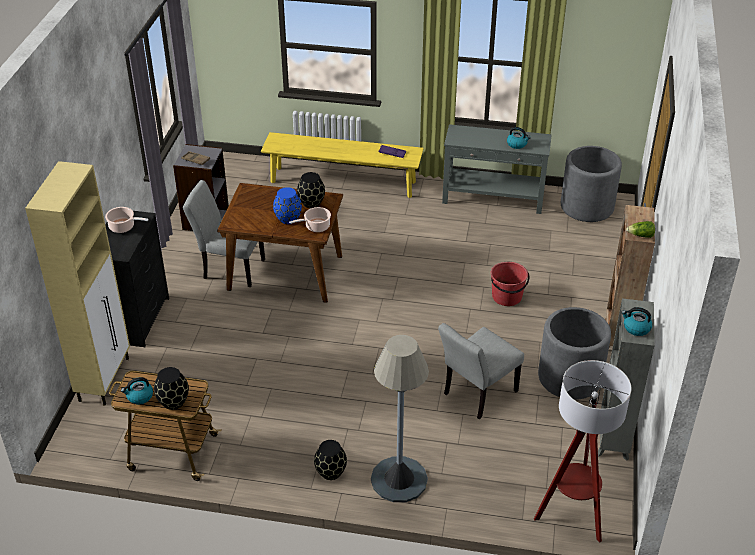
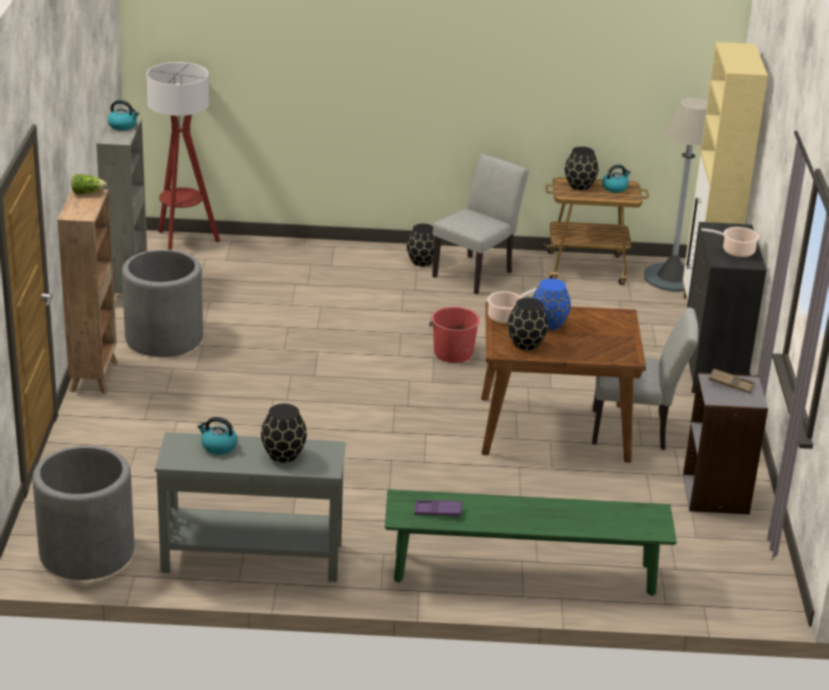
camera: 170 degrees right, 10 degrees down
(343, 182) = (524, 573): yellow bench -> green bench
(399, 479) = (352, 259): grey floor lamp -> grey floor lamp (671, 278)
(476, 395) = (276, 319): grey chair -> grey chair (476, 272)
(479, 138) = (284, 455): none -> black vase
(507, 297) = (235, 415): red bucket -> red bucket (452, 353)

